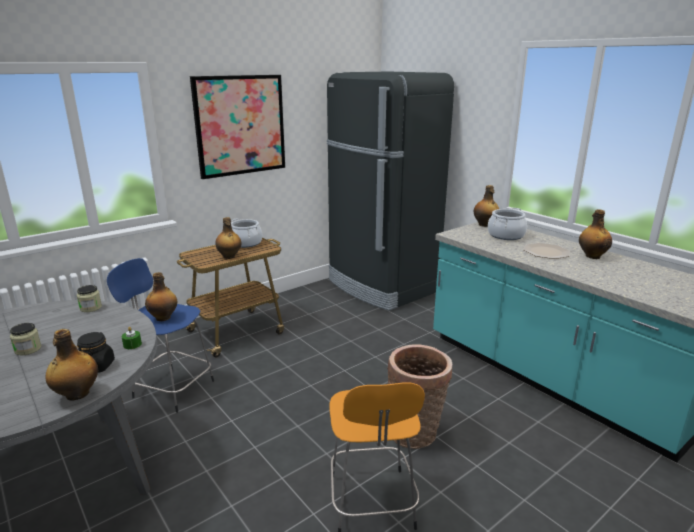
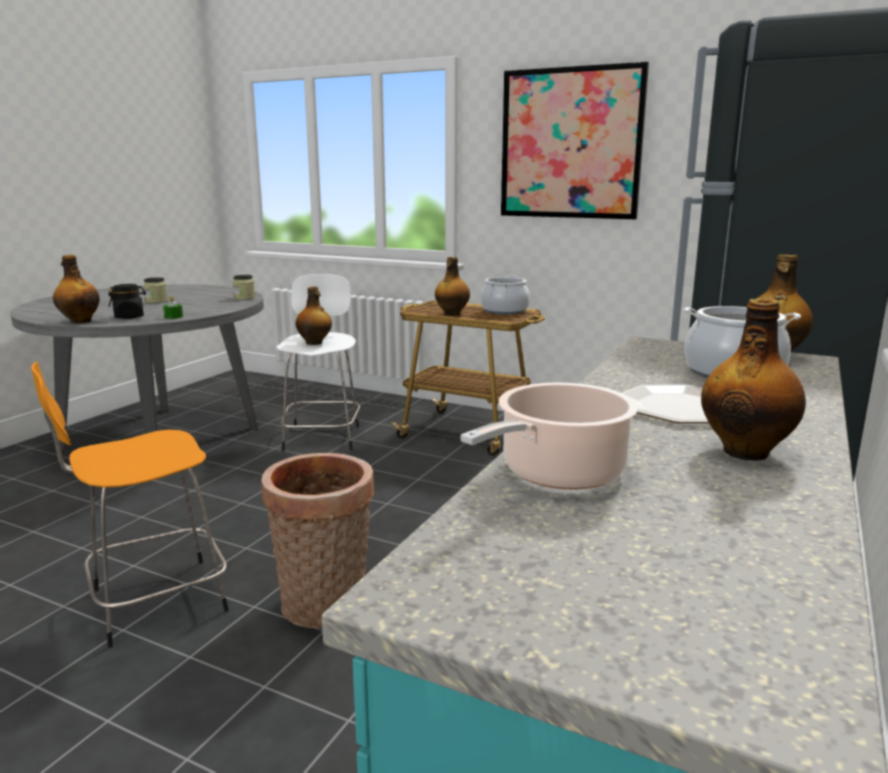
camera: 65 degrees right, 5 degrees down
(172, 388) = (322, 436): blue stool -> white stool
(611, 281) = (557, 473): none -> cooking pot

